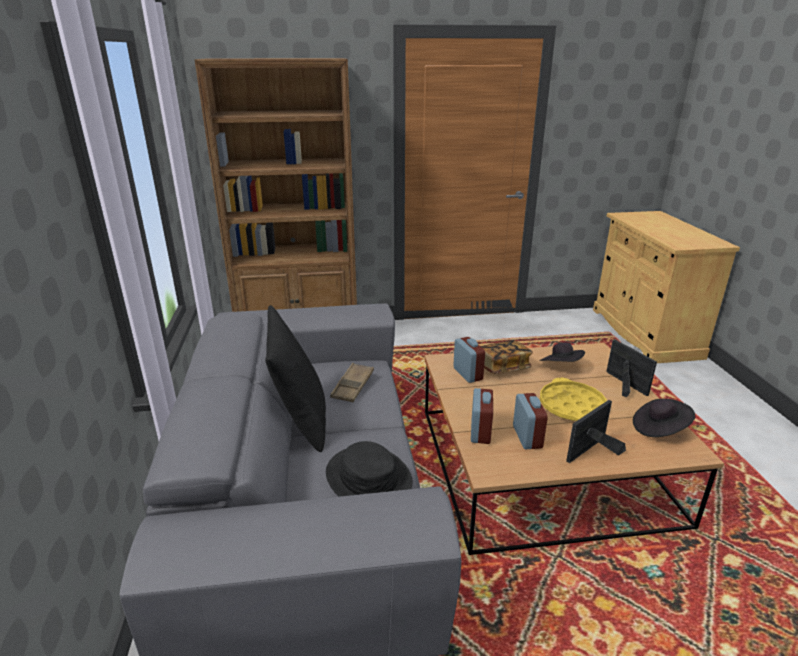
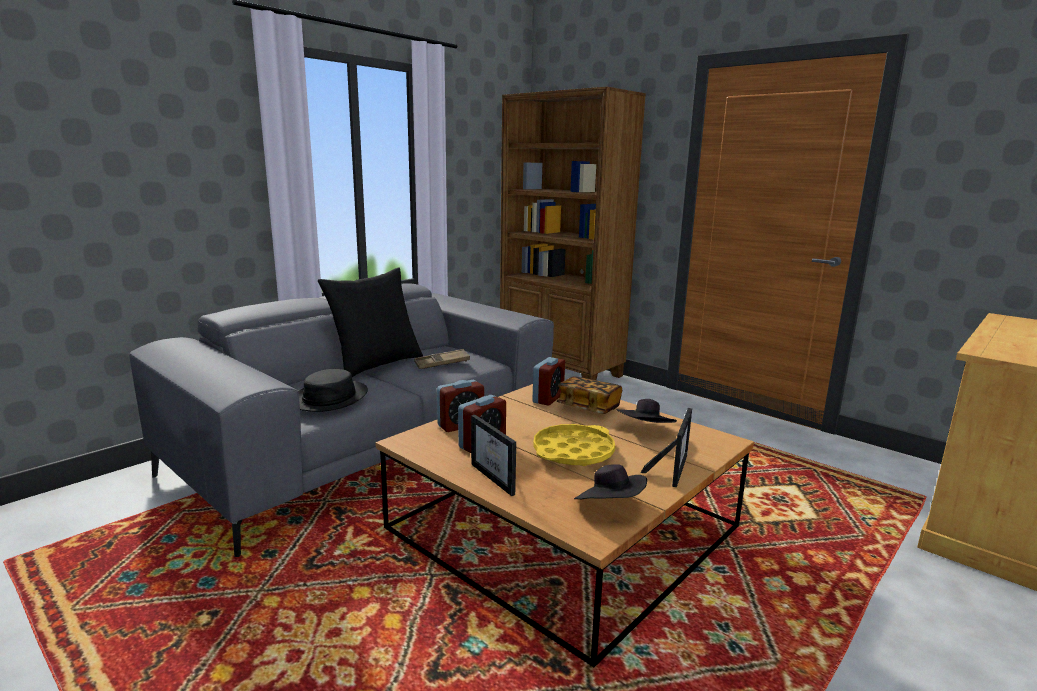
camera: 50 degrees right, 10 degrees down
(590, 453) = (499, 477): picture frame -> picture frame turned 135 degrees counterclockwise

